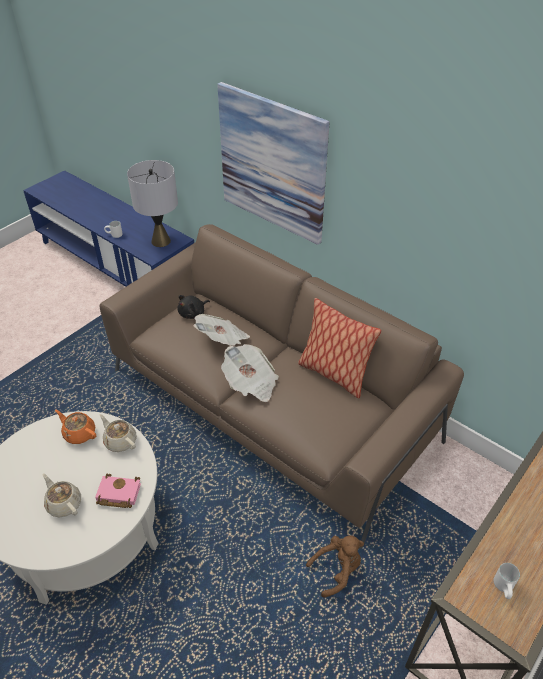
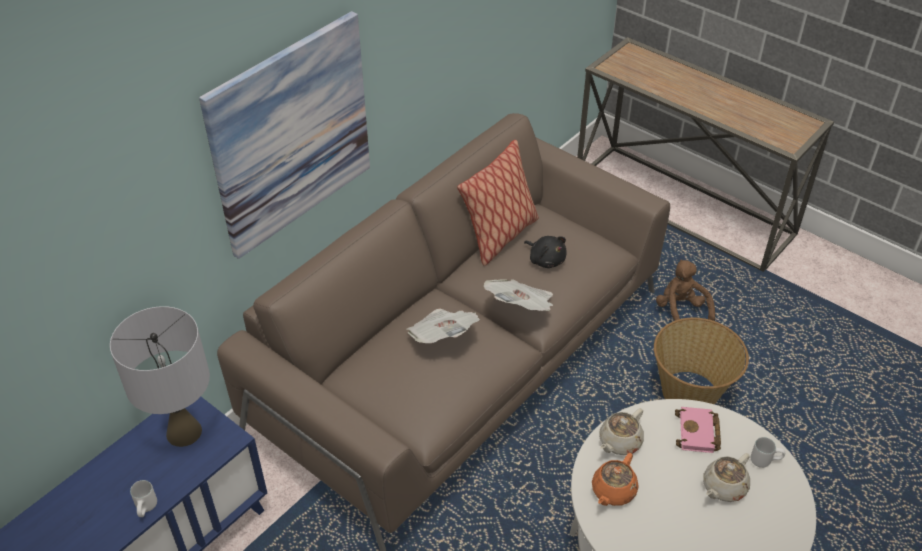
camera: 90 degrees left, 0 degrees up
(193, 313) = (381, 375): black plush toy -> black plush toy (546, 259)
(236, 563) = (690, 393): none -> basket
(505, 588) = (773, 123): white mug -> white mug (765, 459)

